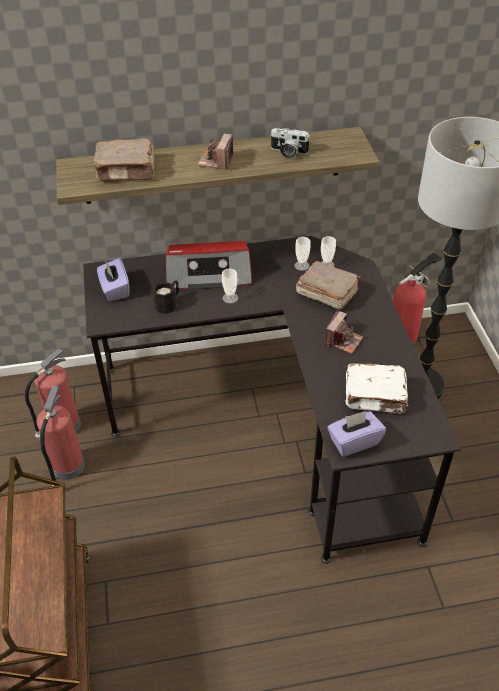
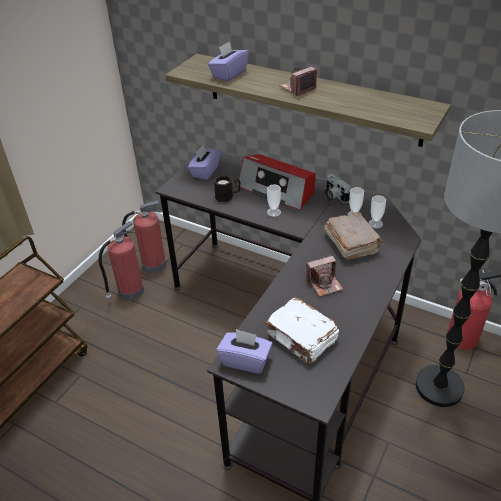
camera: 40 degrees right, 5 degrees down
(127, 171) = (229, 74): brown book -> purple tissue box
(288, 152) = (361, 101): camera -> camera (334, 196)

